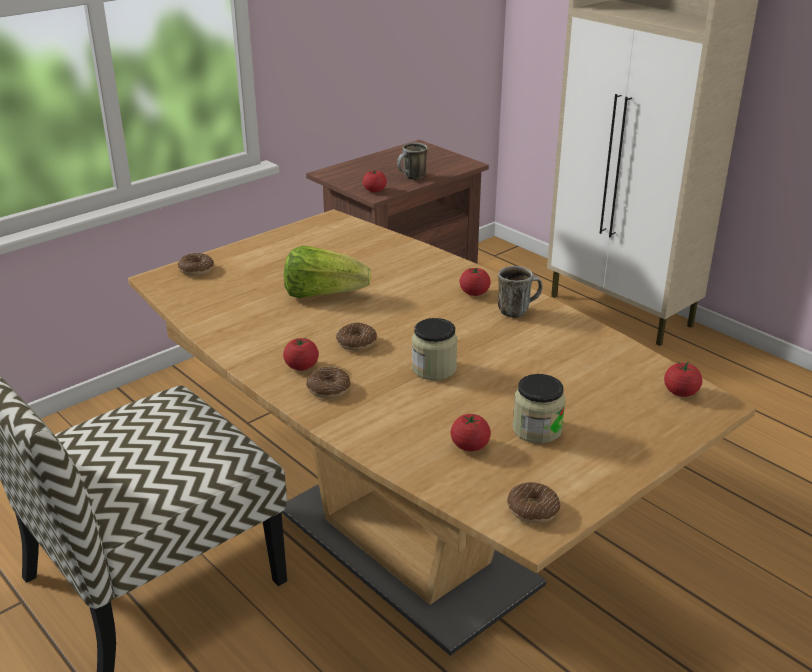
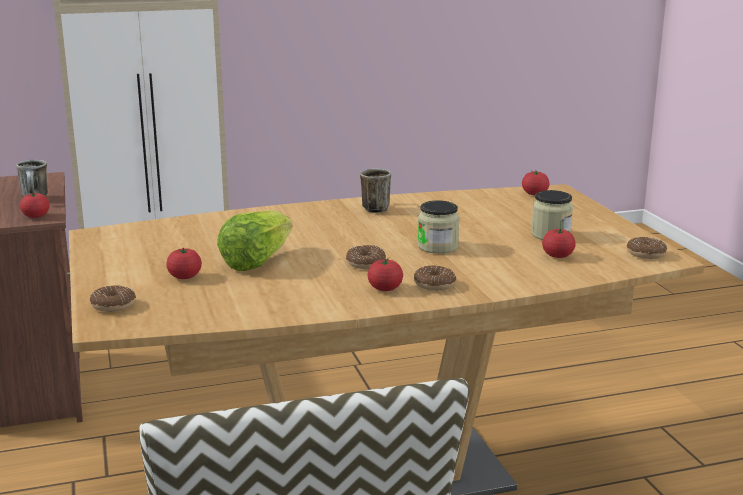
camera: 65 degrees left, 10 degrees down
(474, 293) = (328, 214): tomato -> tomato (185, 277)

